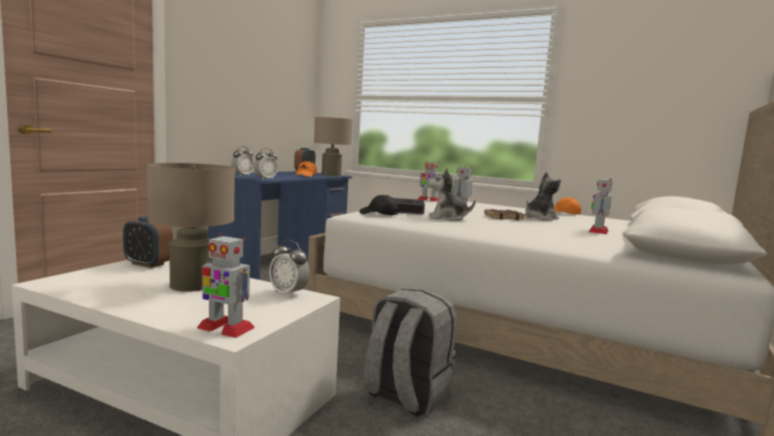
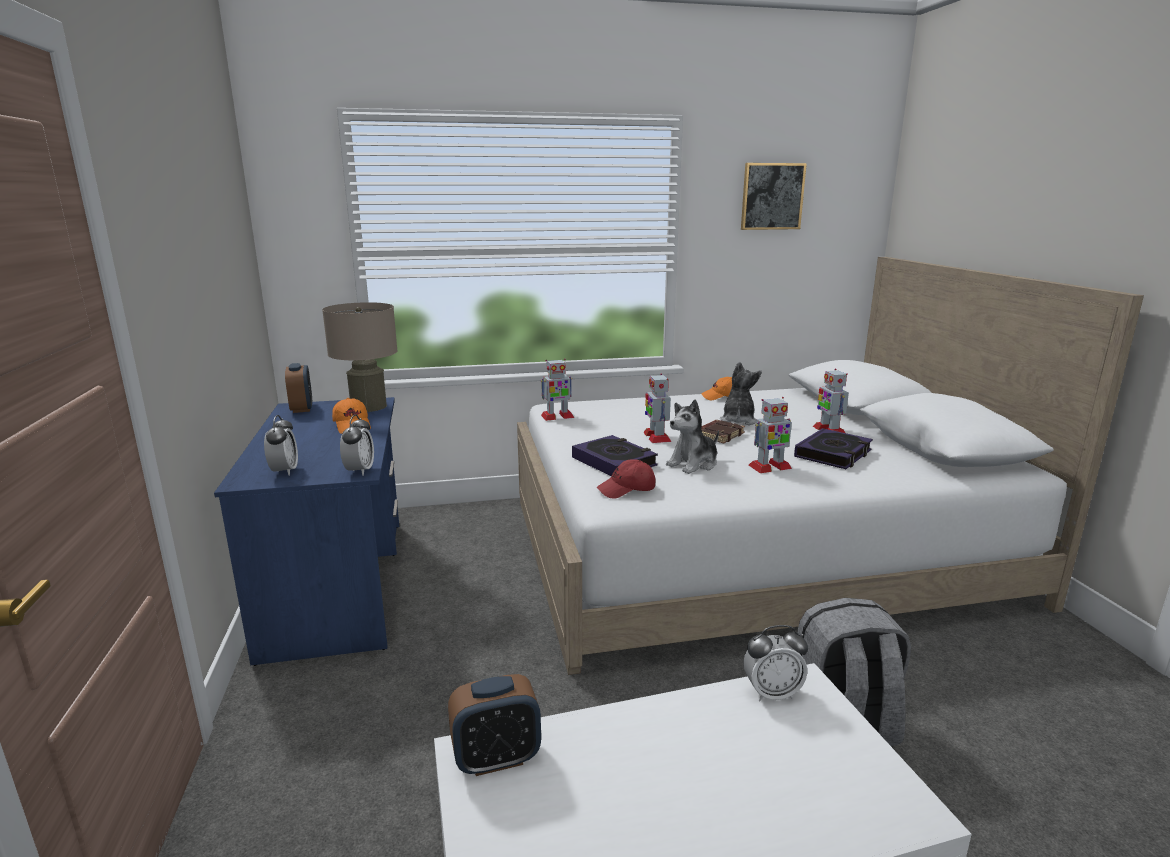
camera: 40 degrees left, 10 degrees up
(192, 285) = (662, 758): beige table lamp -> none
(225, 328) = (880, 806): toy robot -> toy robot (769, 467)
(378, 214) = (626, 490): black cap -> red cap
(561, 234) = (833, 454): none -> book
(636, 61) = (772, 196): none -> picture

